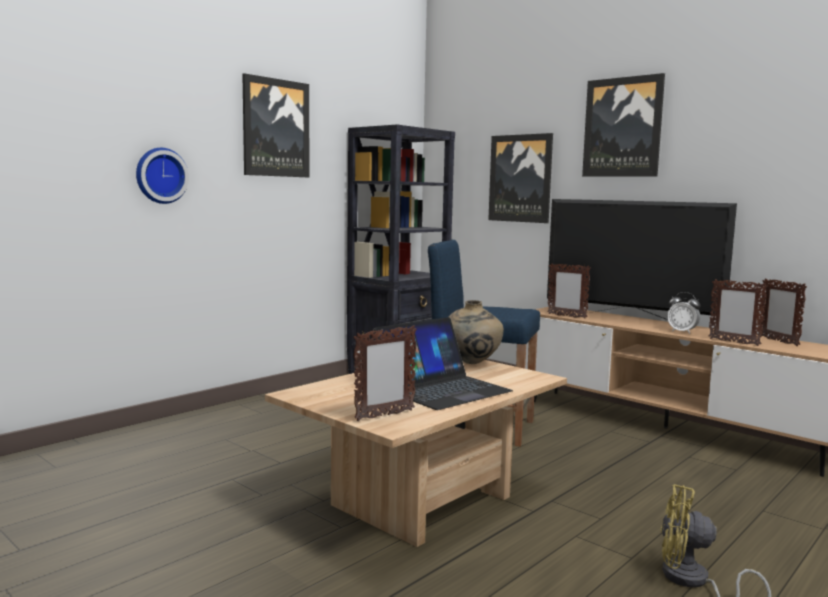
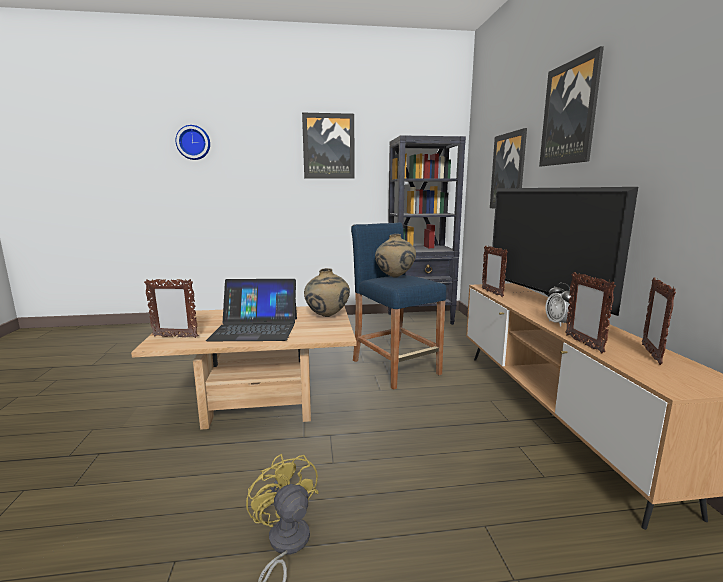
camera: 40 degrees right, 5 degrees up
(160, 175) = (248, 180): wall clock -> wall clock (193, 142)
(484, 308) = (395, 277): none -> beige vase

